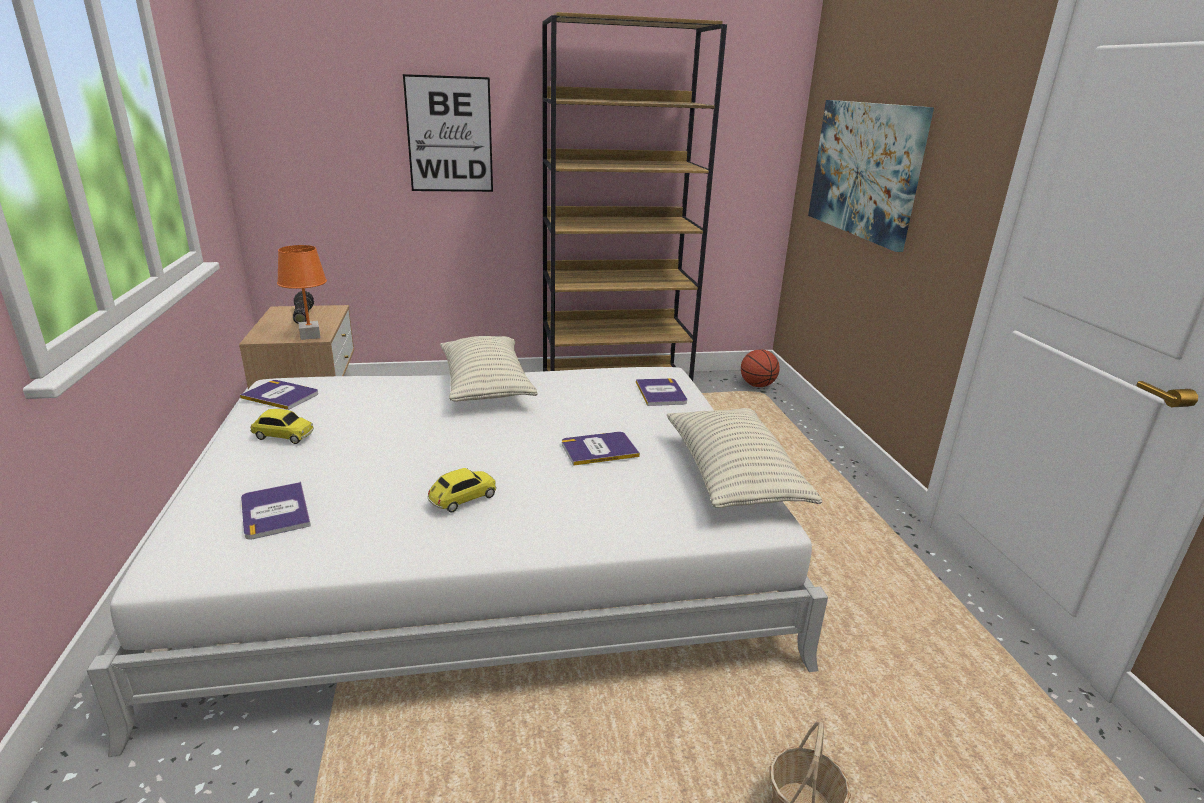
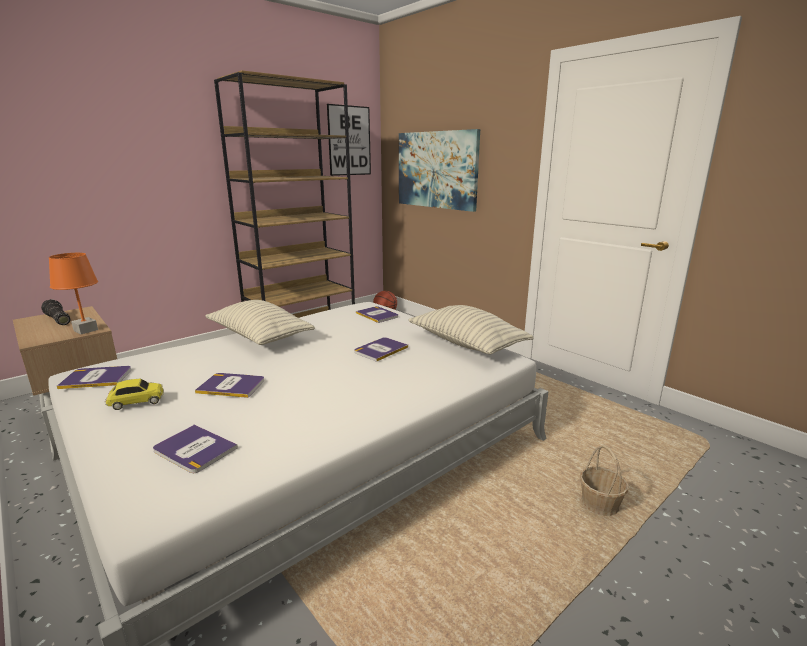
camera: 30 degrees left, 5 degrees down
(383, 446) = (231, 386): none -> book
(449, 135) = (151, 163): picture -> picture (349, 141)
(462, 499) = (331, 398): toy car -> none

